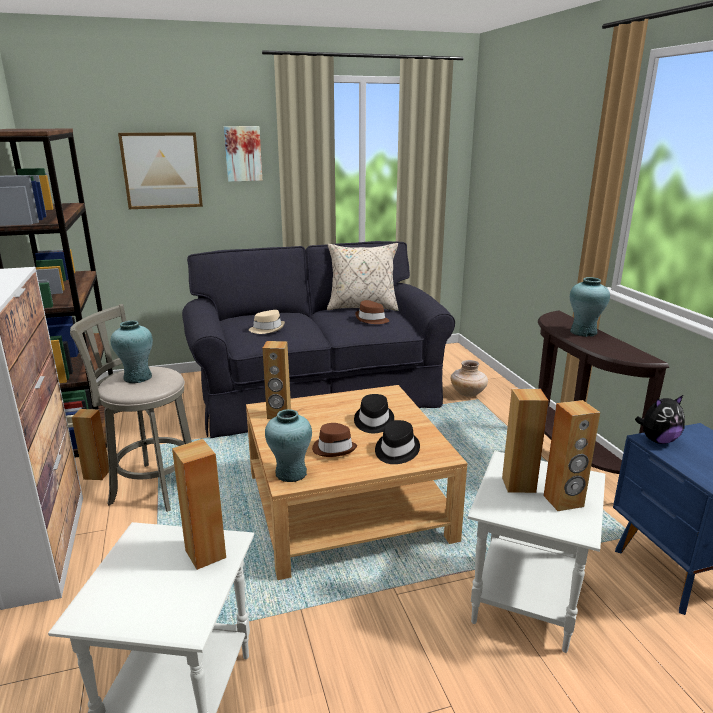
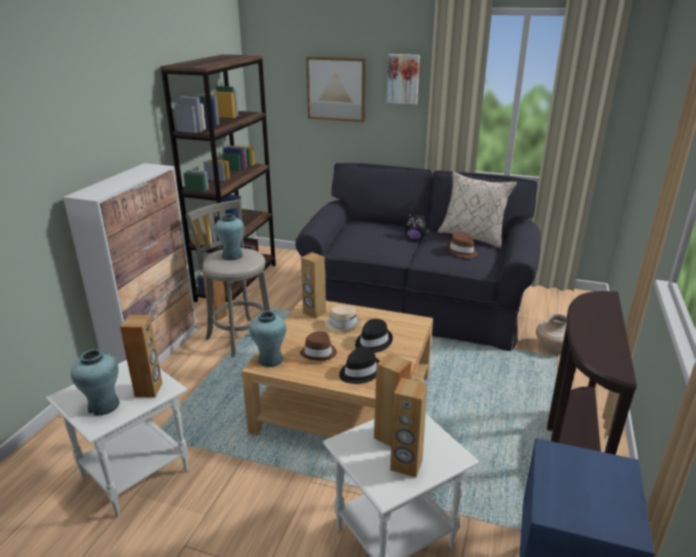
camera: 35 degrees right, 5 degrees up
(267, 329) = (367, 238): beige hat -> beige hat (342, 324)
(583, 332) = (600, 323): turquoise vase -> turquoise vase (104, 406)
(657, 440) = (558, 455): plush toy -> plush toy (415, 238)

